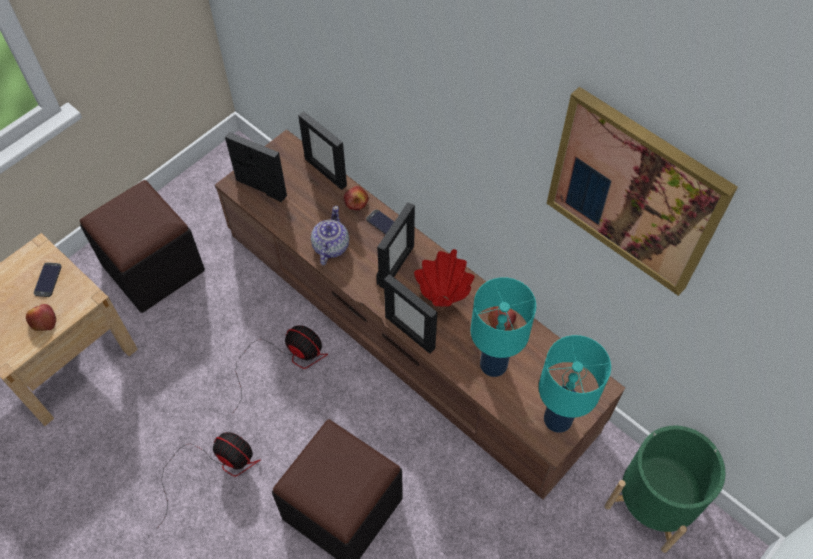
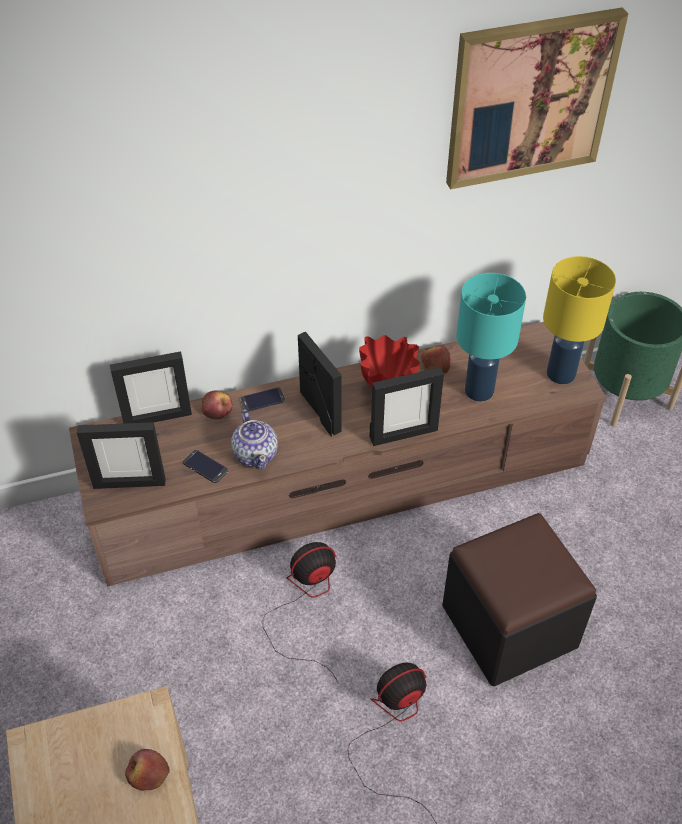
camera: 60 degrees left, 10 degrees down
(47, 280) = (88, 747): phone -> phone (205, 467)
(153, 268) = (83, 688): black ottoman -> none
(260, 188) = (129, 482): picture frame -> picture frame turned 150 degrees counterclockwise
(330, 247) = (256, 454): teapot -> teapot turned 150 degrees counterclockwise
(557, 420) = (561, 374): turquoise table lamp -> yellow table lamp

